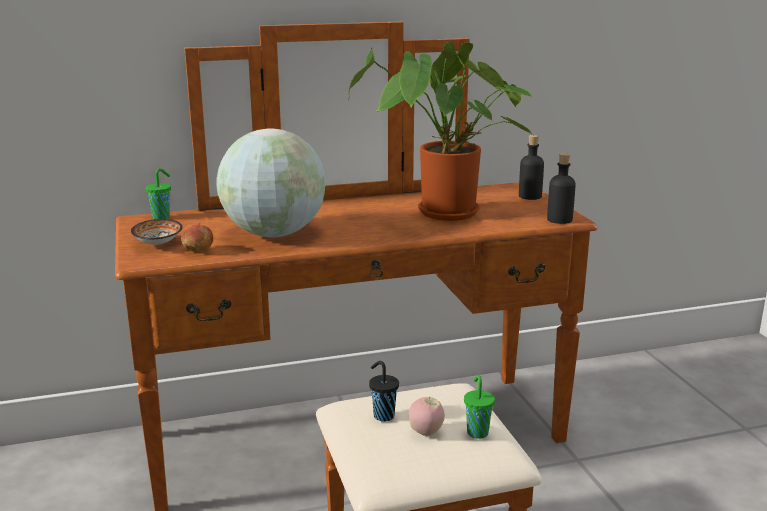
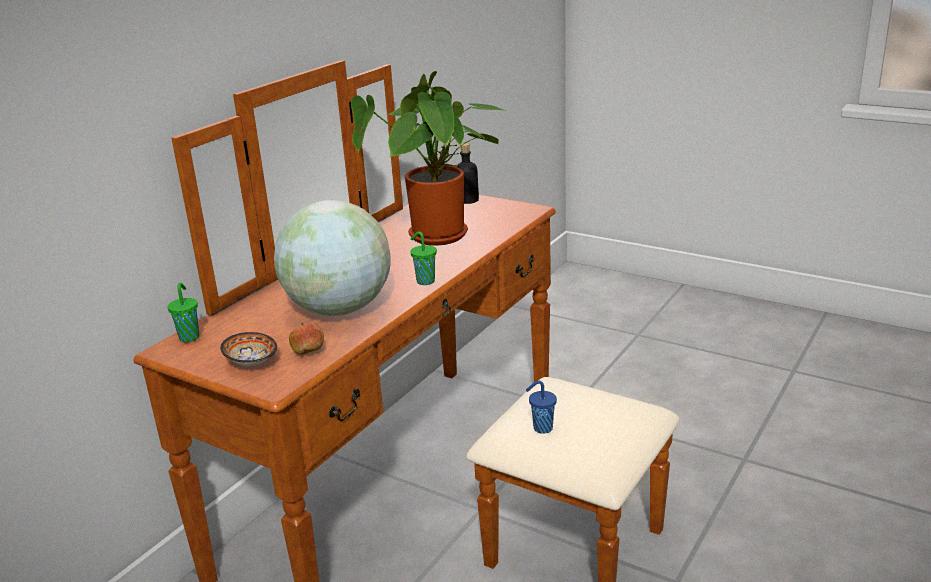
camera: 40 degrees left, 5 degrees up
(383, 415) = (541, 428): black cup -> blue cup
(425, 432) = (588, 423): apple -> none
(477, 432) = (617, 405): green cup -> green cup (424, 281)
(559, 220) = (527, 212): black bottle -> none

